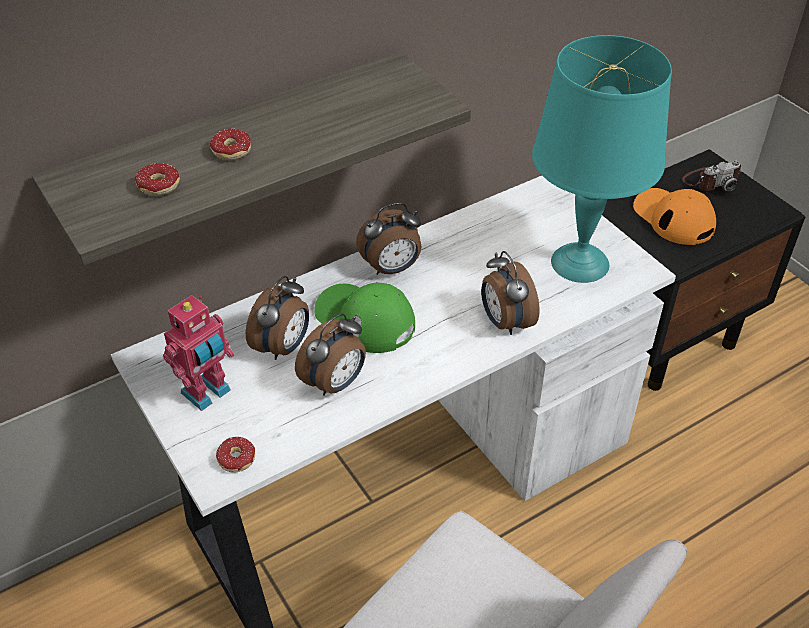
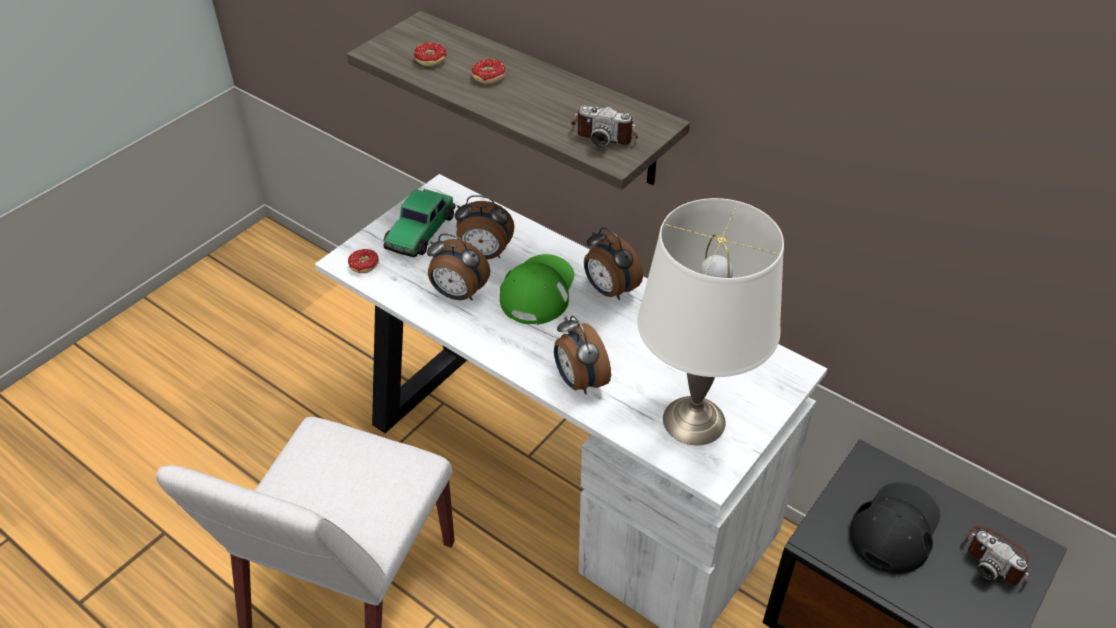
camera: 70 degrees right, 0 degrees up
(208, 393) = (420, 231): toy robot -> toy car
(389, 100) = (605, 132): none -> camera
(505, 322) = (579, 381): alarm clock -> alarm clock turned 75 degrees counterclockwise
(579, 263) = (693, 420): turquoise table lamp -> white table lamp
(673, 218) = (895, 528): orange cap -> black cap

